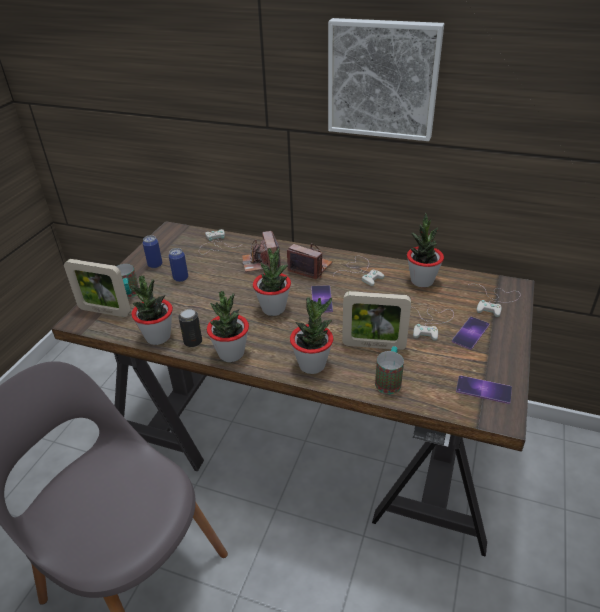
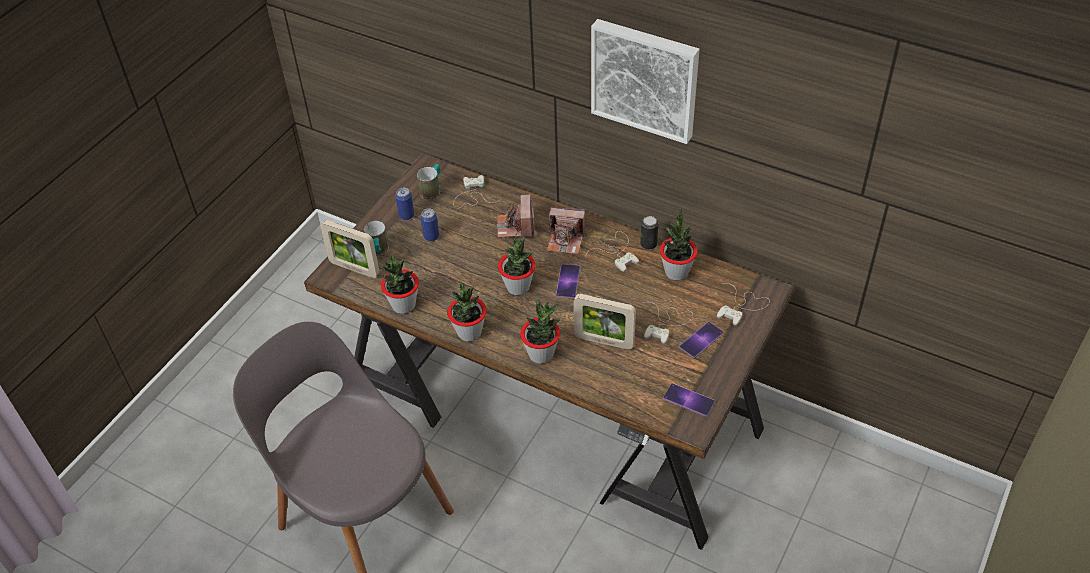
camera: 10 degrees right, 10 degrees up
(193, 342) = (435, 315): can -> can (648, 244)
(310, 268) = (566, 240): camera -> camera turned 150 degrees clockwise
(389, 380) = (607, 379): mug -> mug (432, 190)

